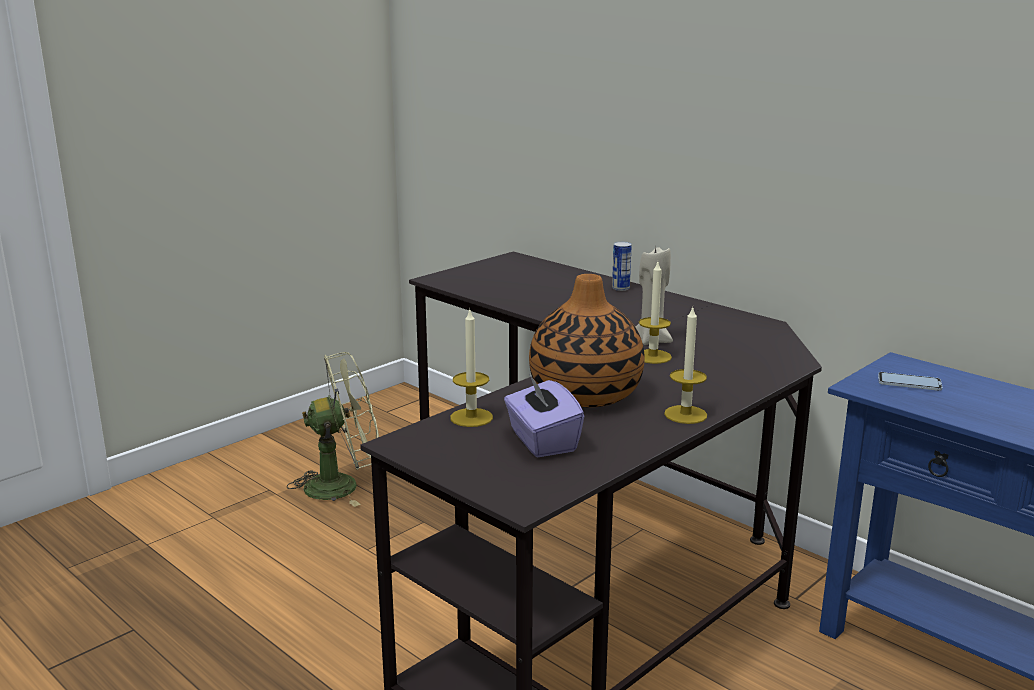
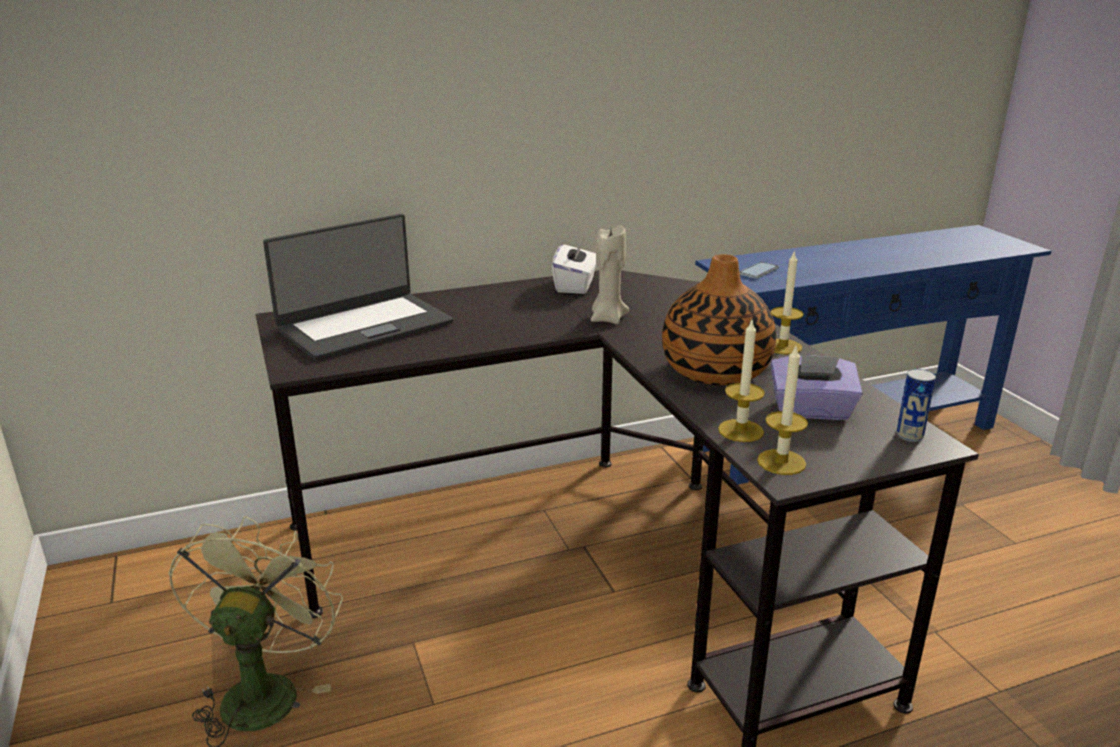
camera: 65 degrees left, 5 degrees up
(528, 278) = (364, 326): none -> laptop
(620, 288) = (454, 298): can -> can (909, 436)
(653, 356) = (647, 327): candle -> candle (781, 462)
(716, 317) = (575, 285): none -> white tissue box

